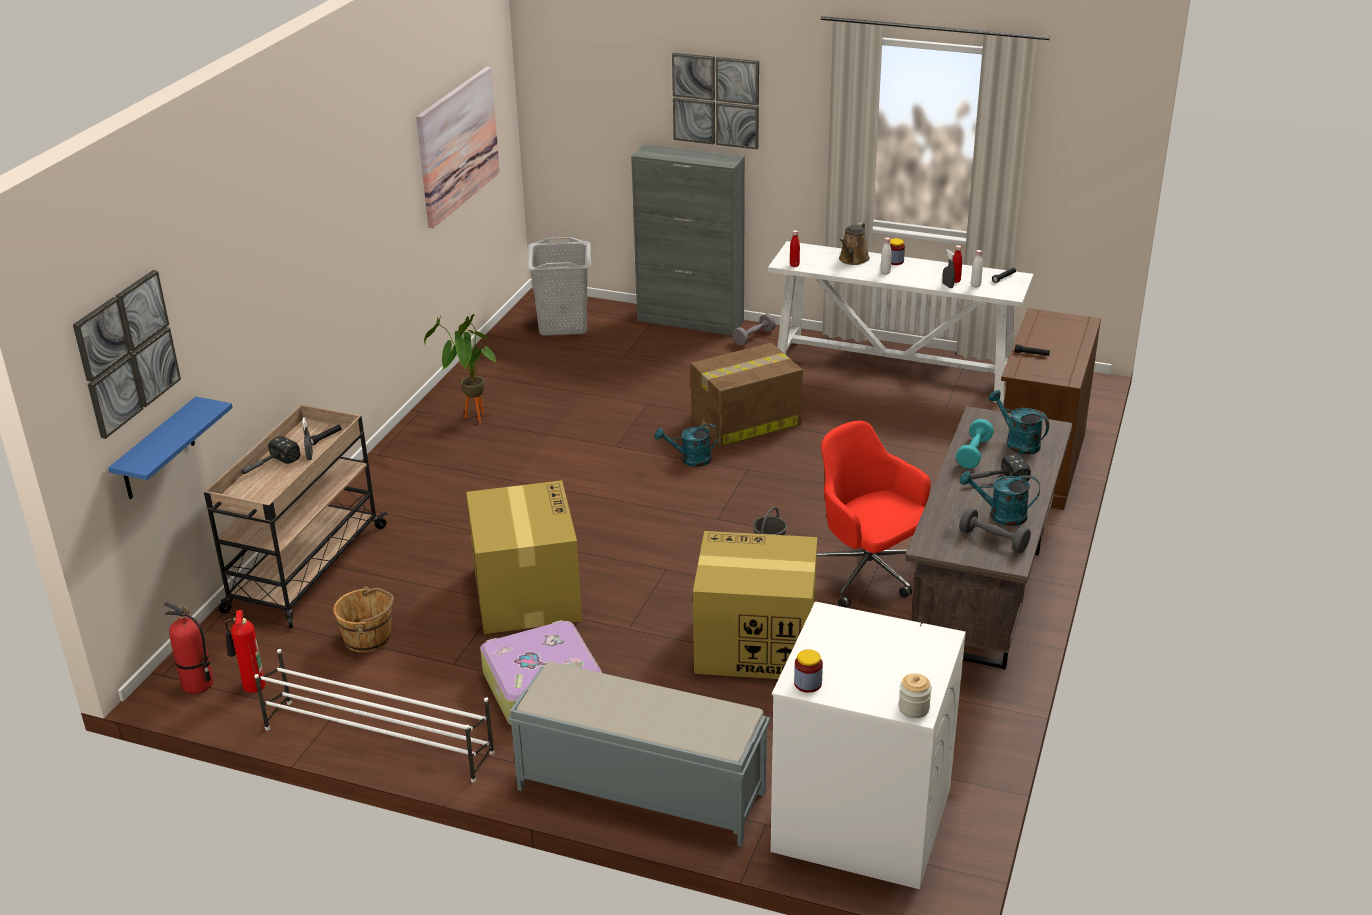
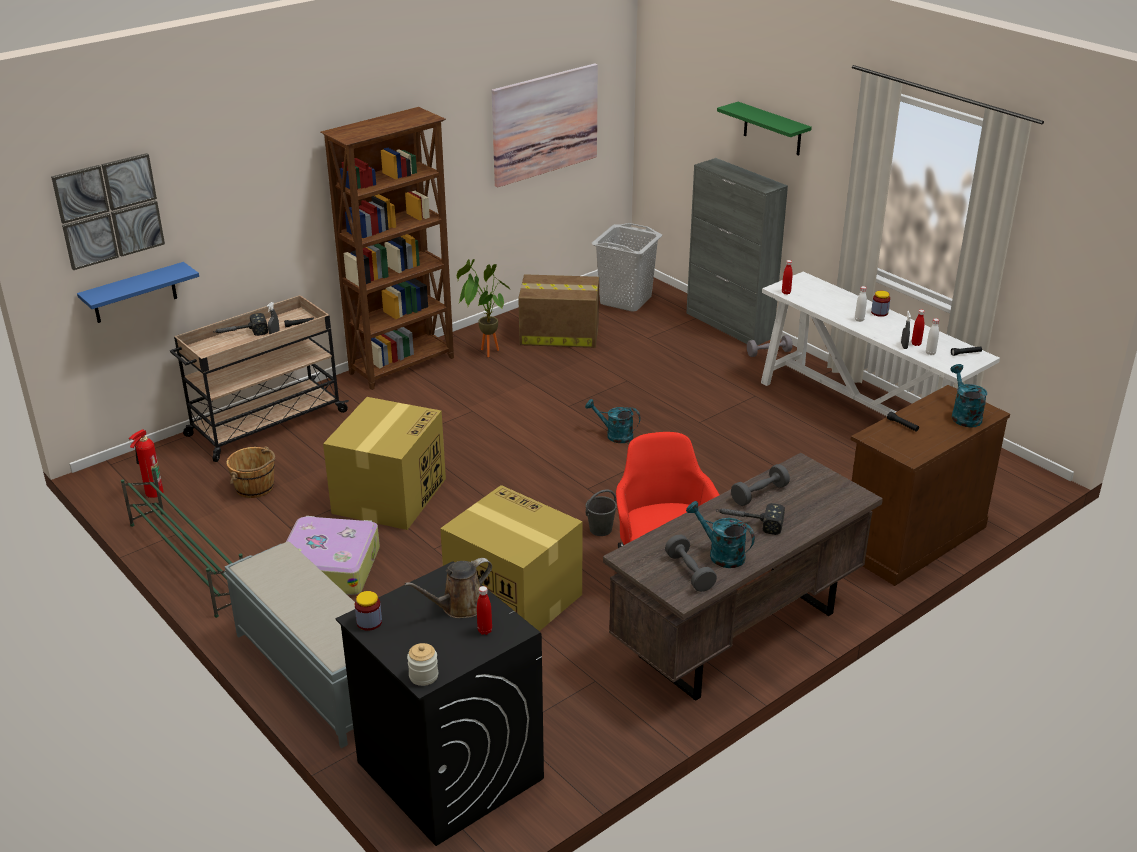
camera: 30 degrees right, 0 degrees up
(197, 684) = (123, 478): fire extinguisher -> none
(377, 740) = (188, 561): white shoe rack -> green shoe rack
(396, 459) = (403, 366): none -> brown bookcase
(716, 100) = (772, 129): picture -> green shelf
(744, 422) = (689, 419): cardboard box -> cardboard box (558, 334)
(853, 260) = (842, 301): brown watering can -> brown watering can (459, 607)
(860, 820) = (448, 770): white washing machine -> black washing machine
(918, 649) = (485, 631): none -> red bottle
(974, 453) = (759, 494): turquoise dumbbell -> grey dumbbell
(1017, 442) = (810, 498): turquoise watering can -> turquoise watering can (963, 415)

